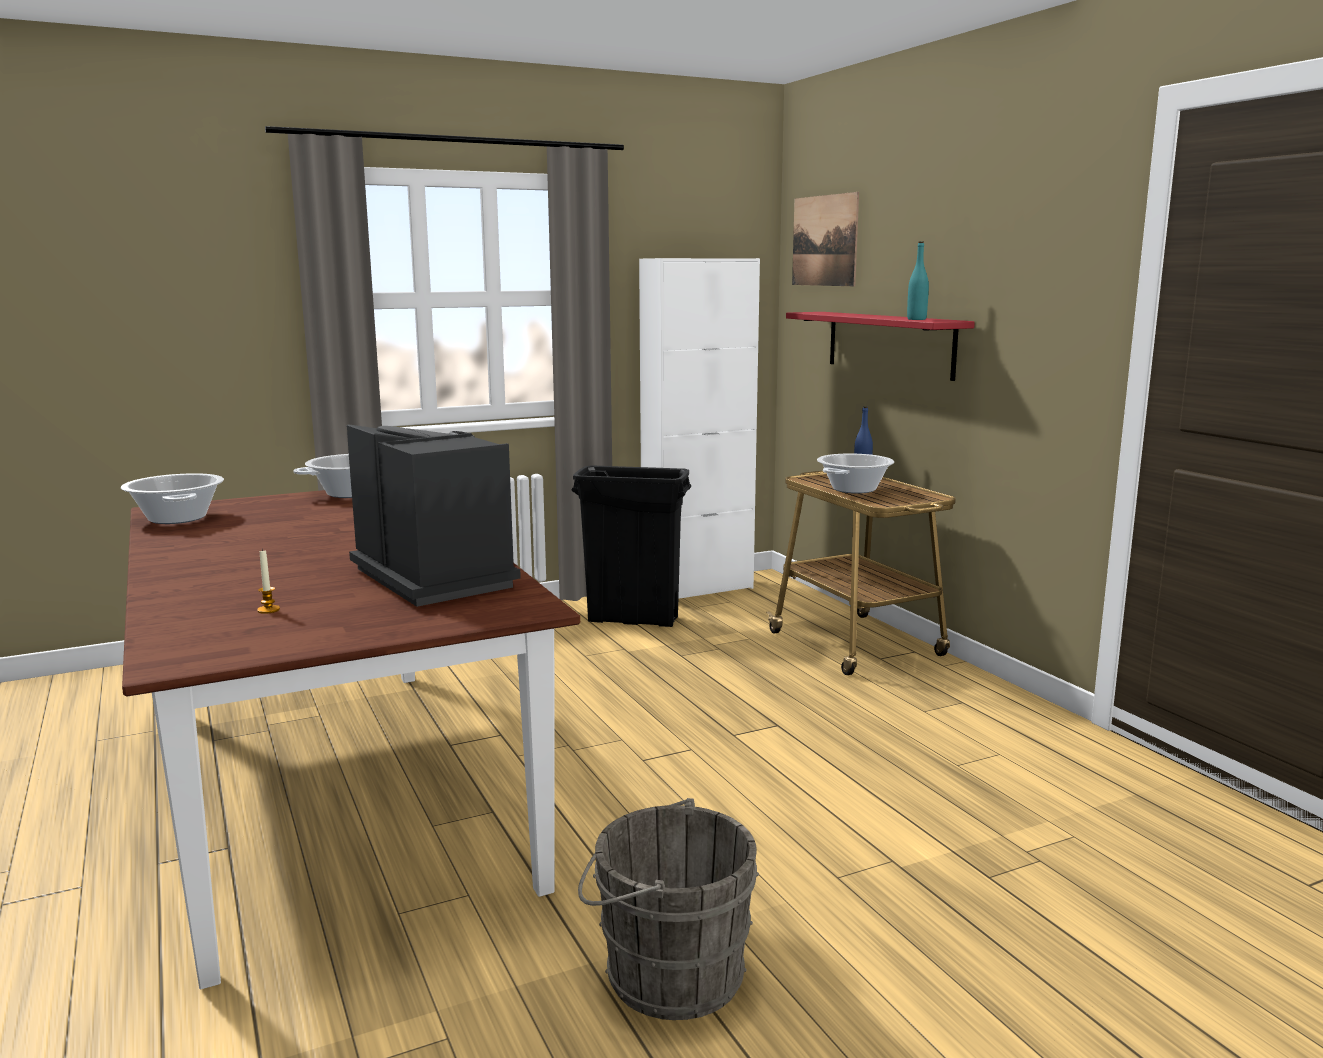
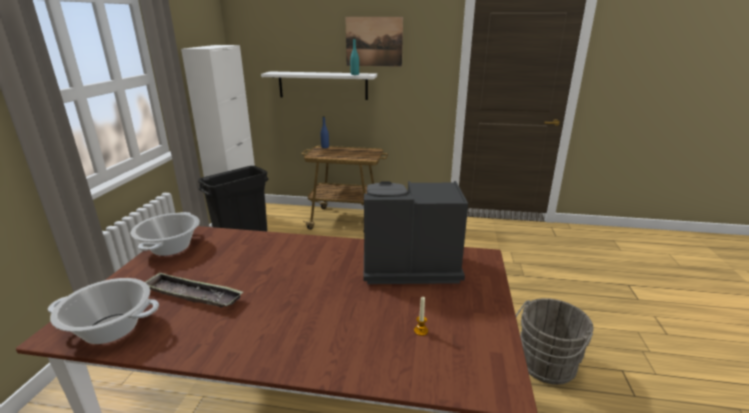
camera: 55 degrees left, 10 degrees up
(259, 523) = (192, 295): none -> tray
(824, 240) = (265, 34): picture -> picture (374, 41)
(854, 489) = (345, 155): cooking pot -> none
(889, 344) = (323, 85): red shelf -> white shelf

